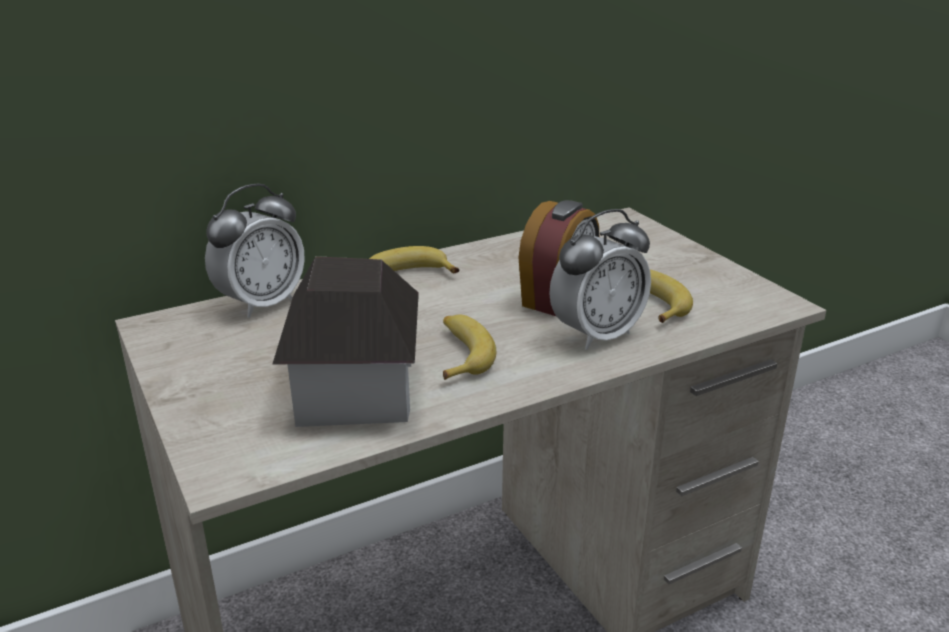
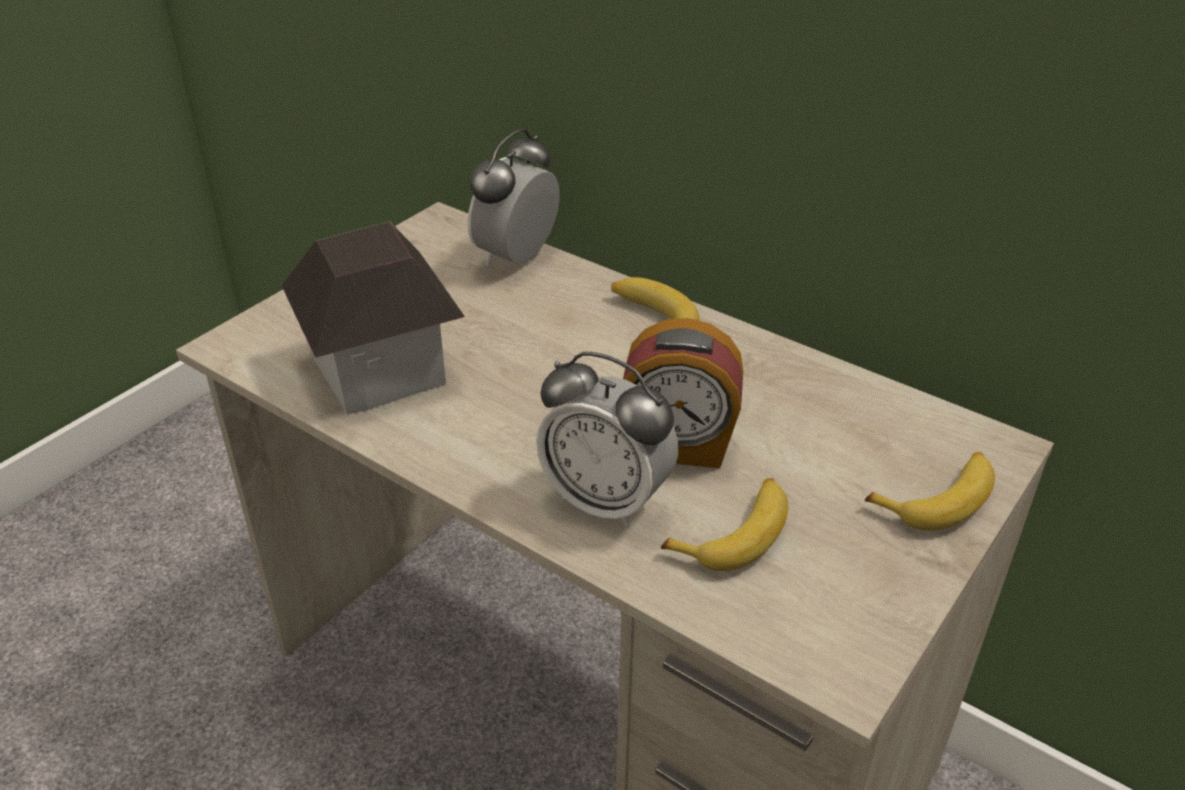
camera: 65 degrees right, 10 degrees up
(261, 304) = (516, 257): alarm clock -> alarm clock turned 105 degrees clockwise
(460, 354) = (494, 409): banana -> banana (938, 498)

